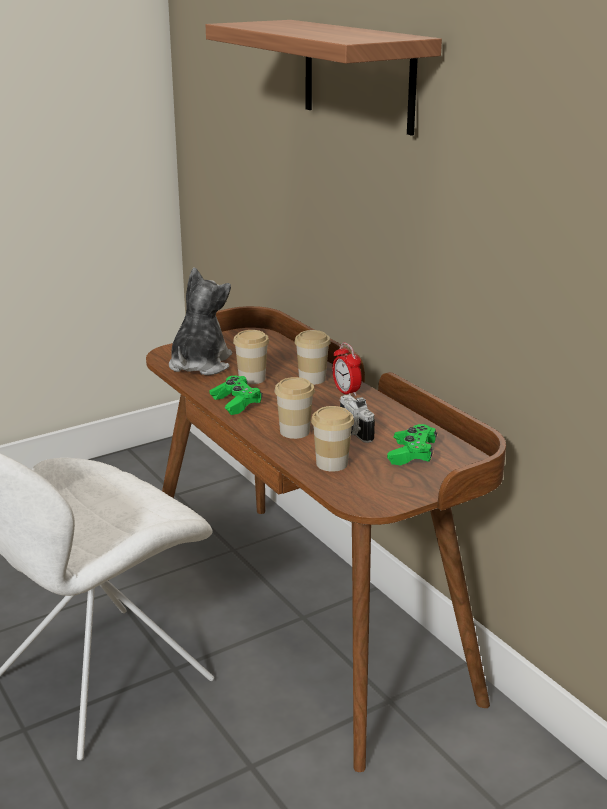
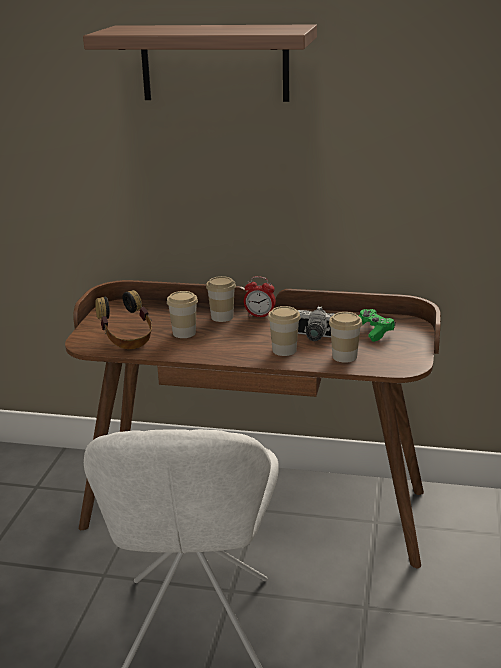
camera: 45 degrees left, 0 degrees up
(199, 365) = (127, 340): plush toy -> headphones
(236, 403) = (210, 351): green game controller -> none

